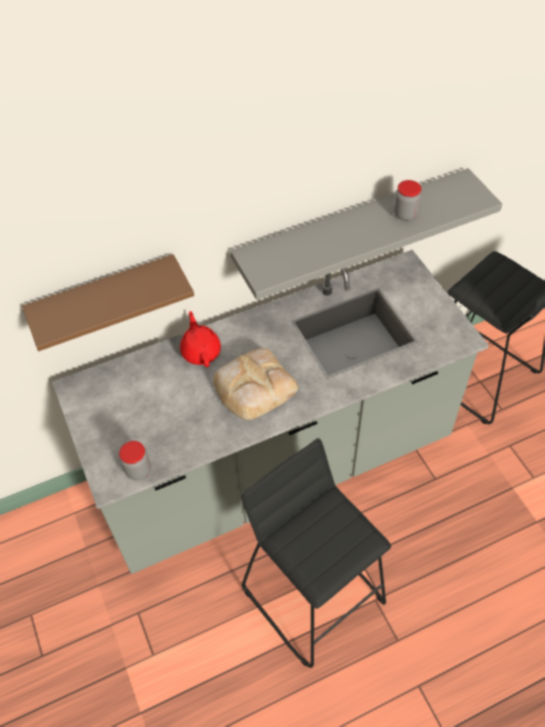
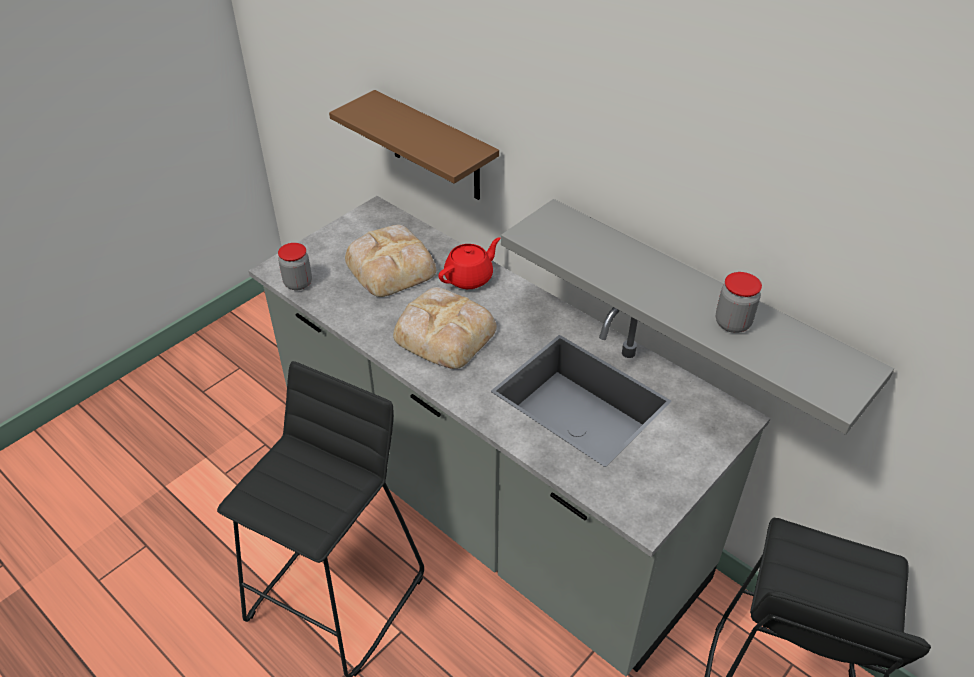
camera: 65 degrees right, 10 degrees down
(155, 398) = (391, 265): none -> bread

